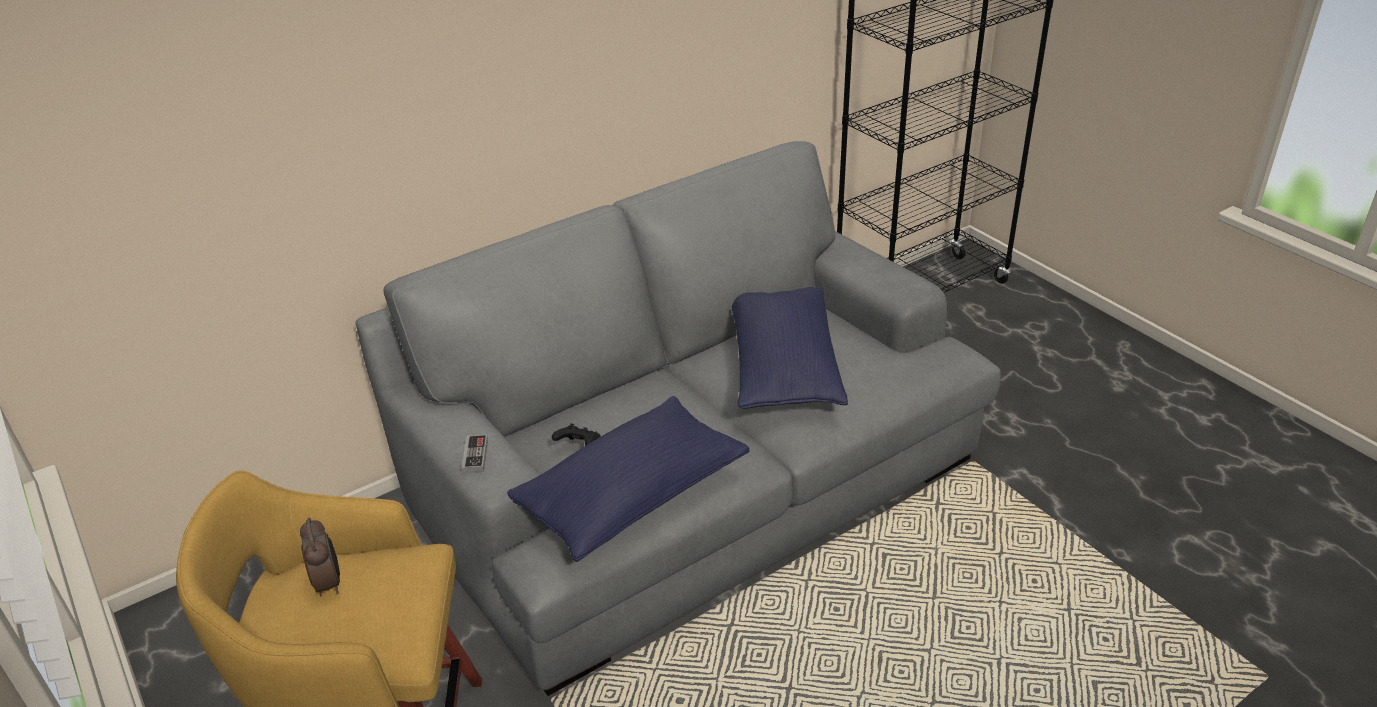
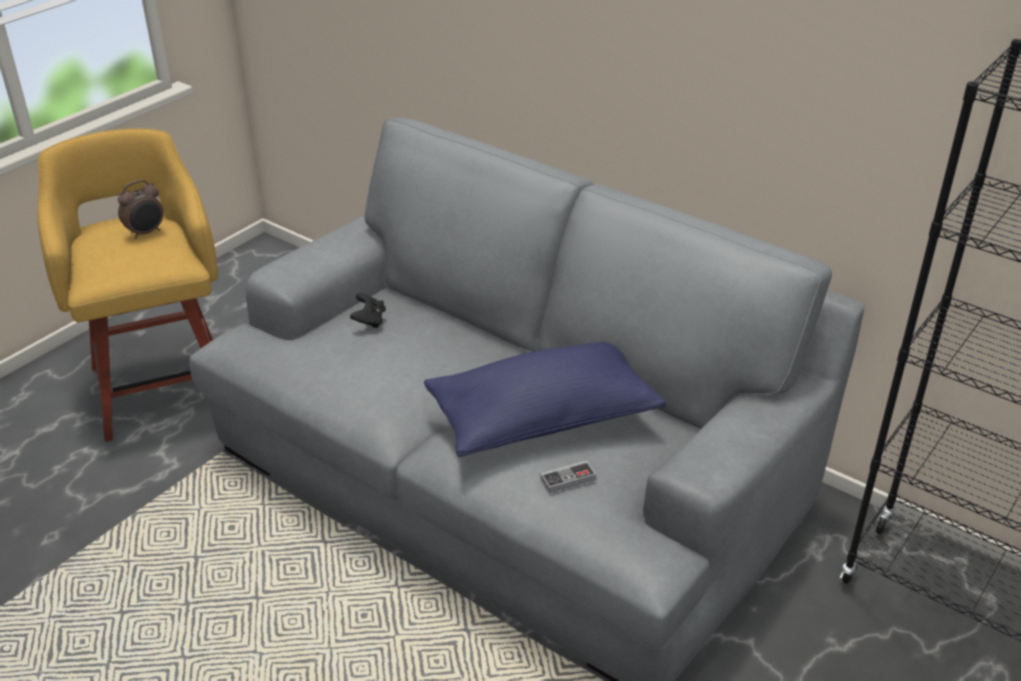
camera: 70 degrees right, 0 degrees up
(475, 456) = (305, 258): game controller -> game controller (568, 479)
(631, 496) = (312, 363): blue pillow -> none

